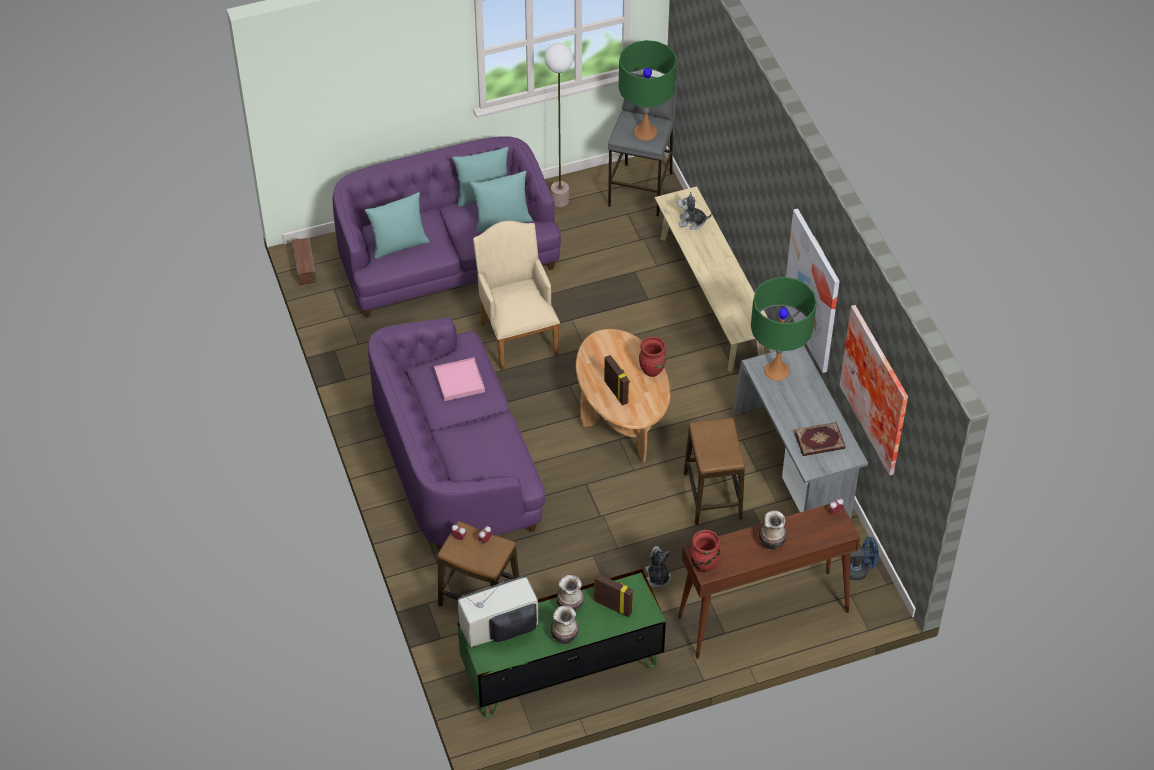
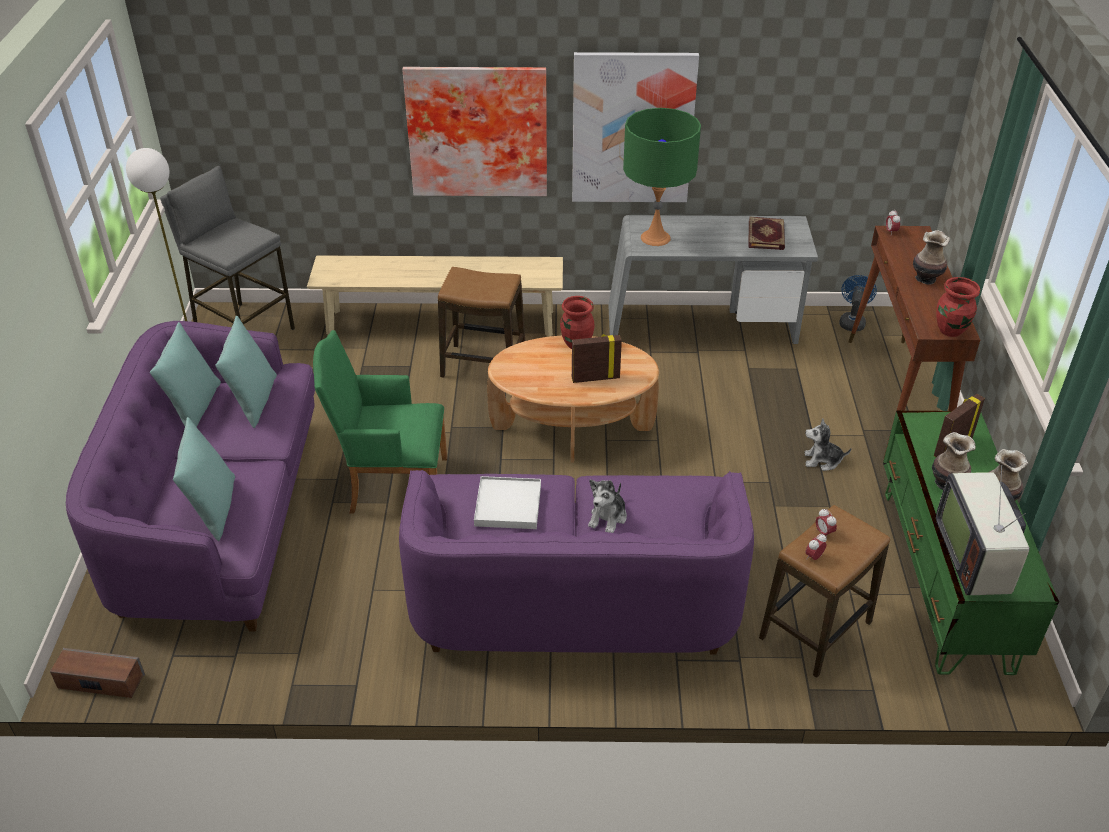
camera: 70 degrees left, 10 degrees down
(459, 381) = (508, 505): pink tray -> white tray
(517, 334) = (391, 484): beige armchair -> green armchair
(645, 132) = (238, 235): green table lamp -> none
(692, 222) = (366, 270): plush toy -> plush toy (608, 517)
(712, 496) = (719, 391): stool -> stool (483, 366)
(878, 388) = (812, 107): picture -> picture (477, 130)

